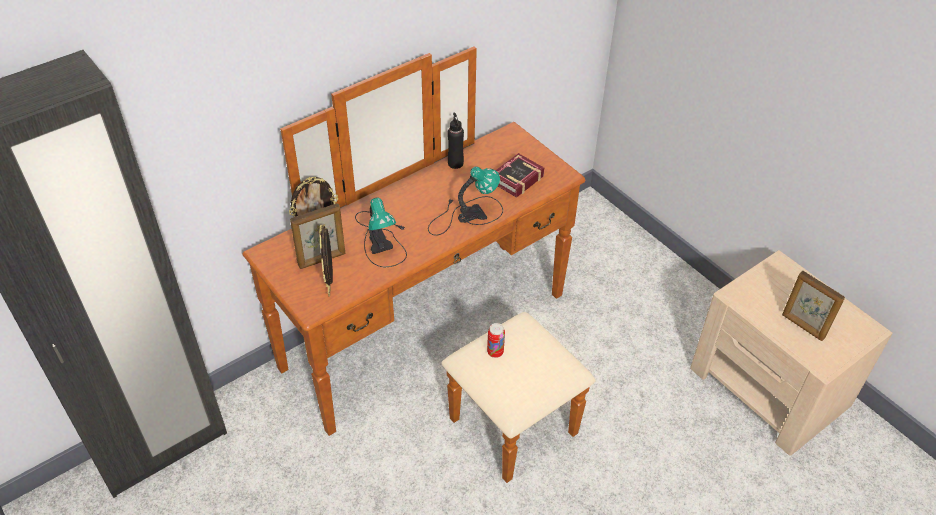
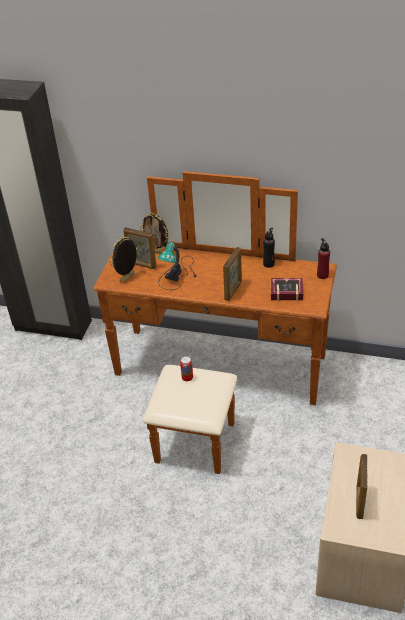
camera: 55 degrees right, 5 degrees down
(466, 214) = (233, 291): table lamp -> picture frame
(521, 140) = (322, 275): none -> red bottle

